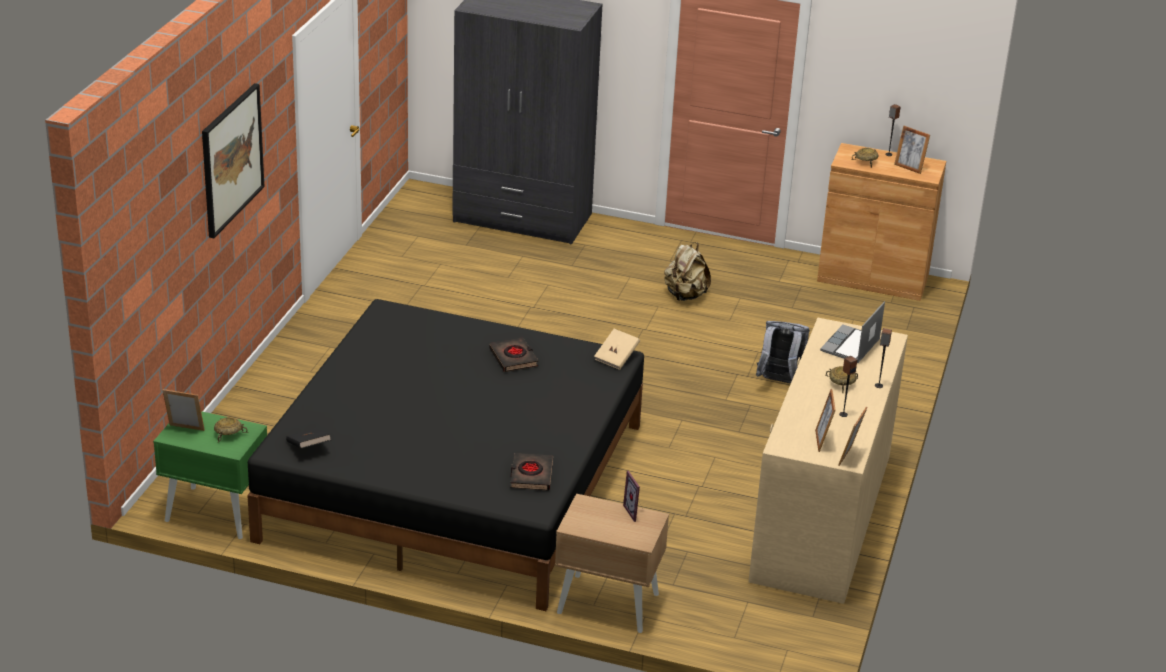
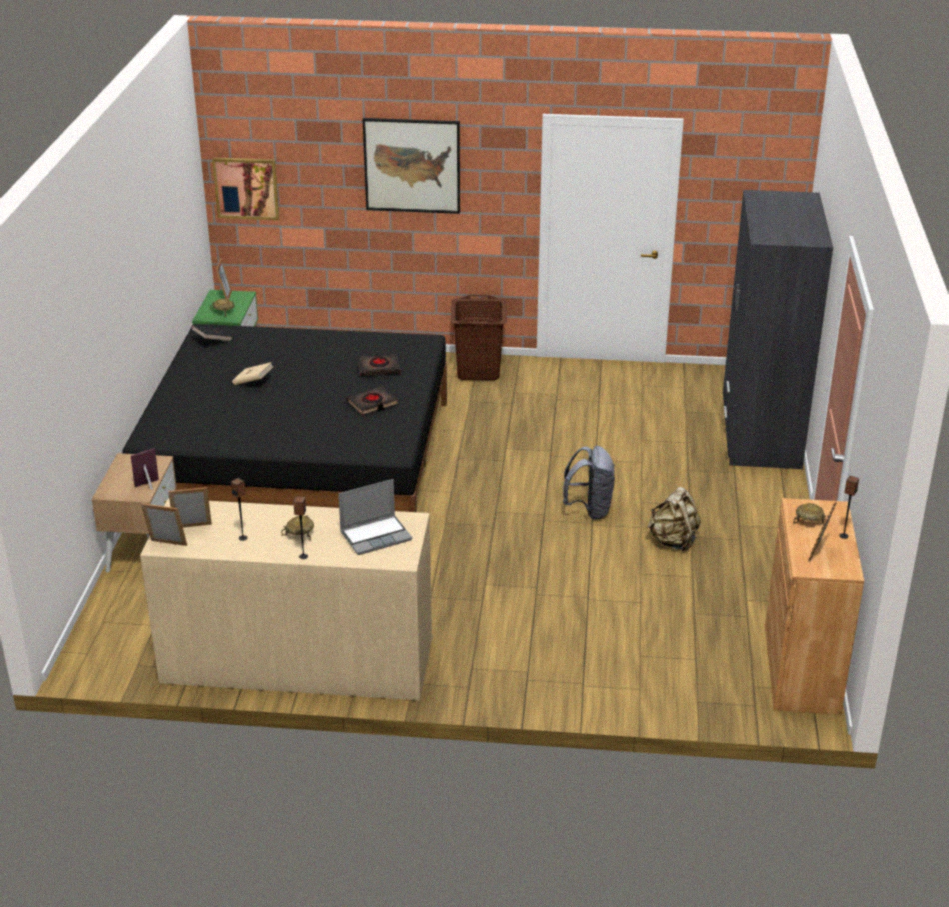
camera: 80 degrees right, 0 degrees up
(134, 292) = (246, 188): none -> picture
(316, 342) = (479, 370): none -> brown laundry basket
(531, 475) = (193, 432): black book -> black book (379, 368)
(616, 358) = (393, 451): beige book -> beige book (253, 382)
(779, 382) = (533, 616): grey backpack -> grey backpack (589, 510)
(851, 346) = (376, 535): laptop -> laptop turned 135 degrees clockwise

